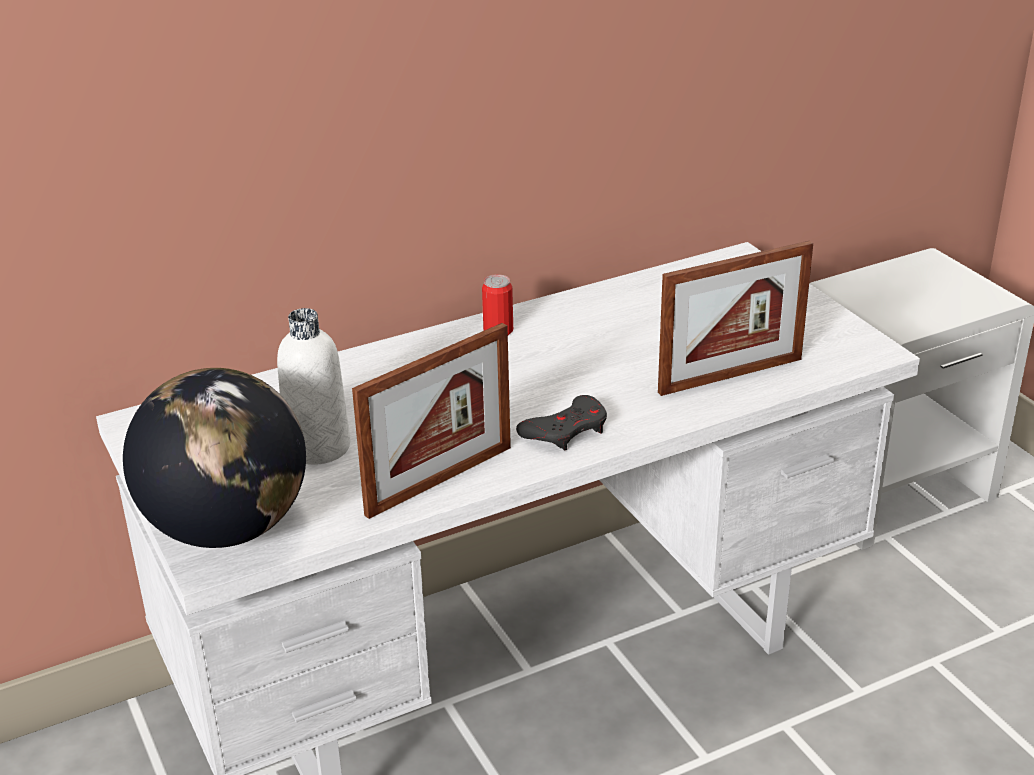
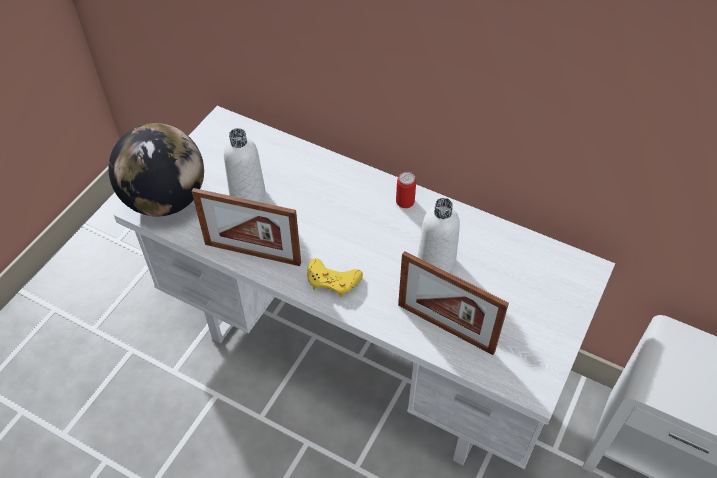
camera: 55 degrees right, 20 degrees up
(566, 430) = (332, 280): grey game controller -> yellow game controller
(621, 345) = (436, 261): none -> white bottle

